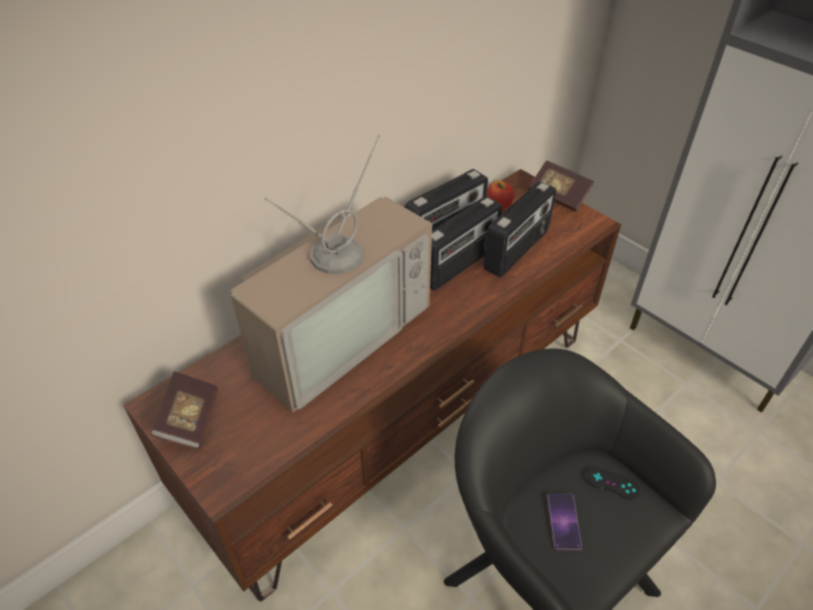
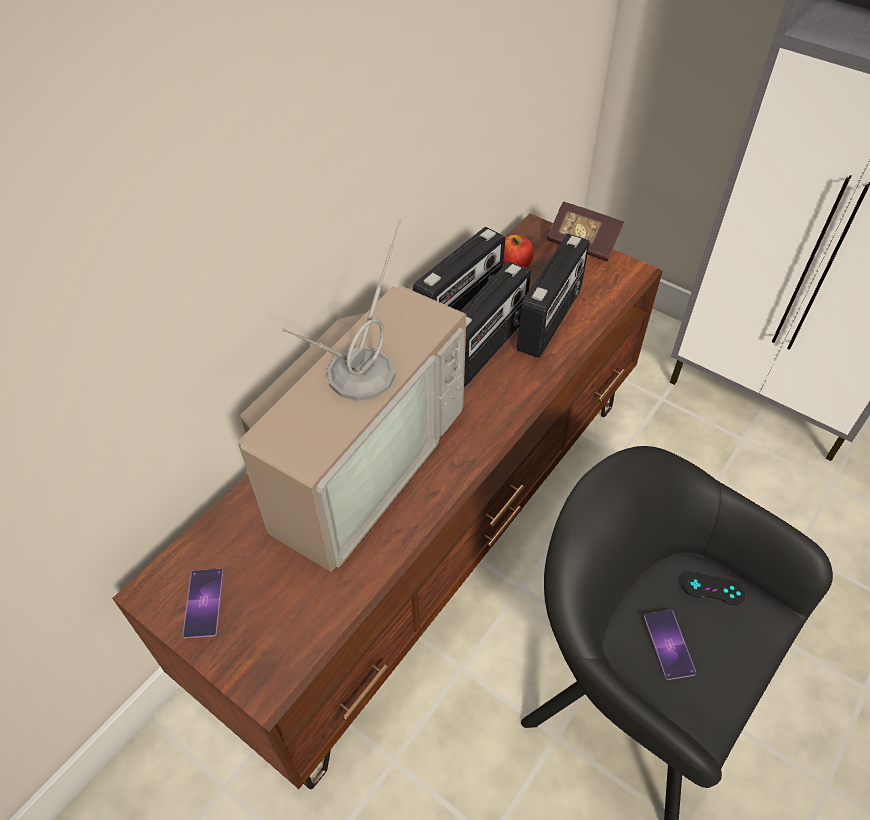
camera: 10 degrees left, 5 degrees up
(189, 419) = (203, 603): book -> phone

